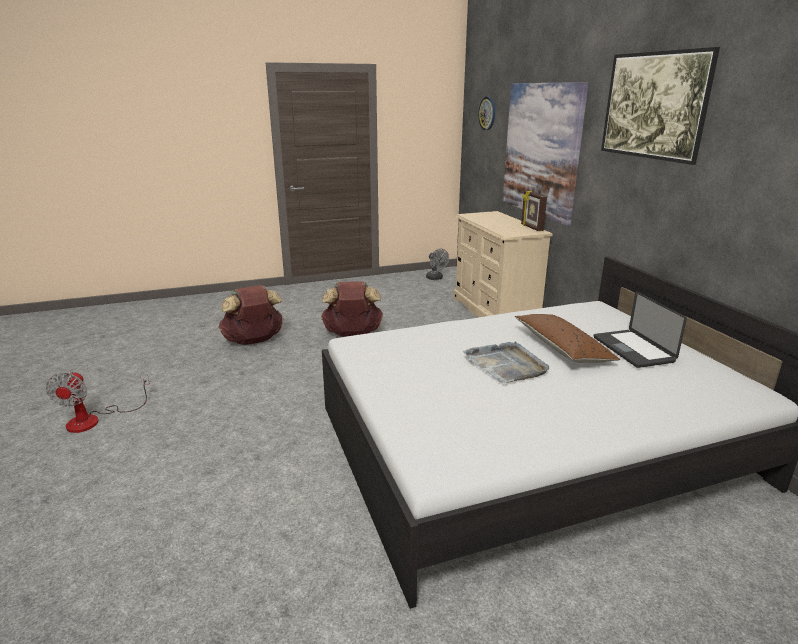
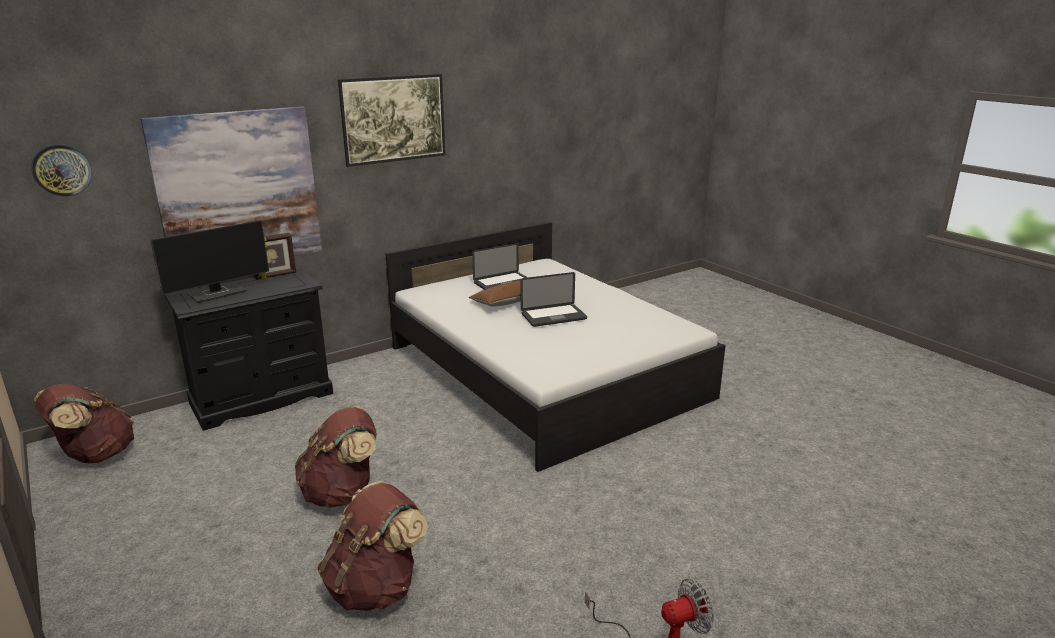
camera: 105 degrees left, 0 degrees up
(436, 278) = (95, 455): grey fan -> brown backpack
(494, 218) = (218, 293): none -> monitor
(494, 312) = (262, 398): beige dresser -> black dresser
(506, 365) = (553, 316): grey tray -> laptop

